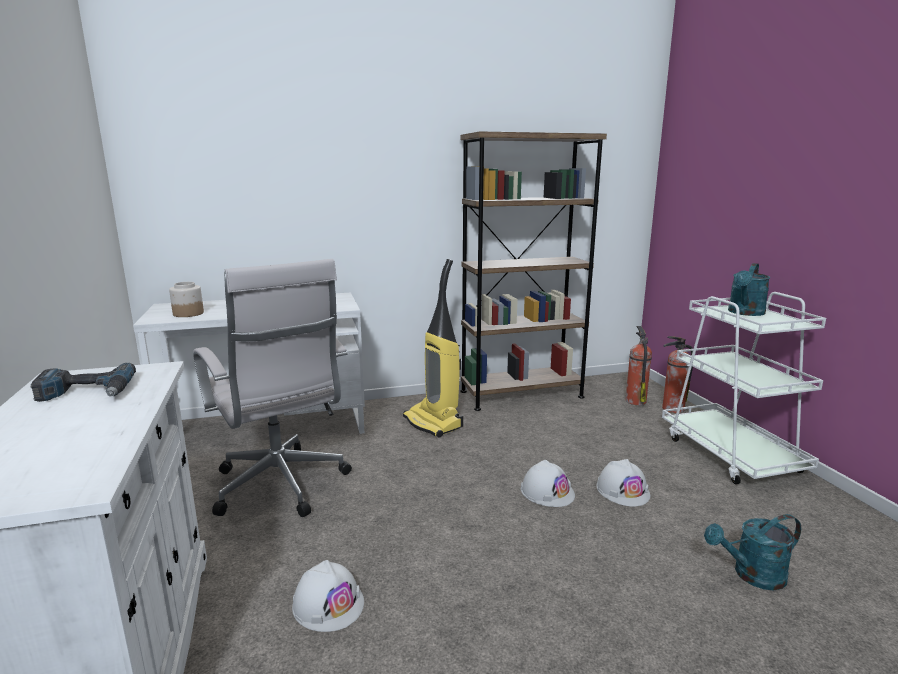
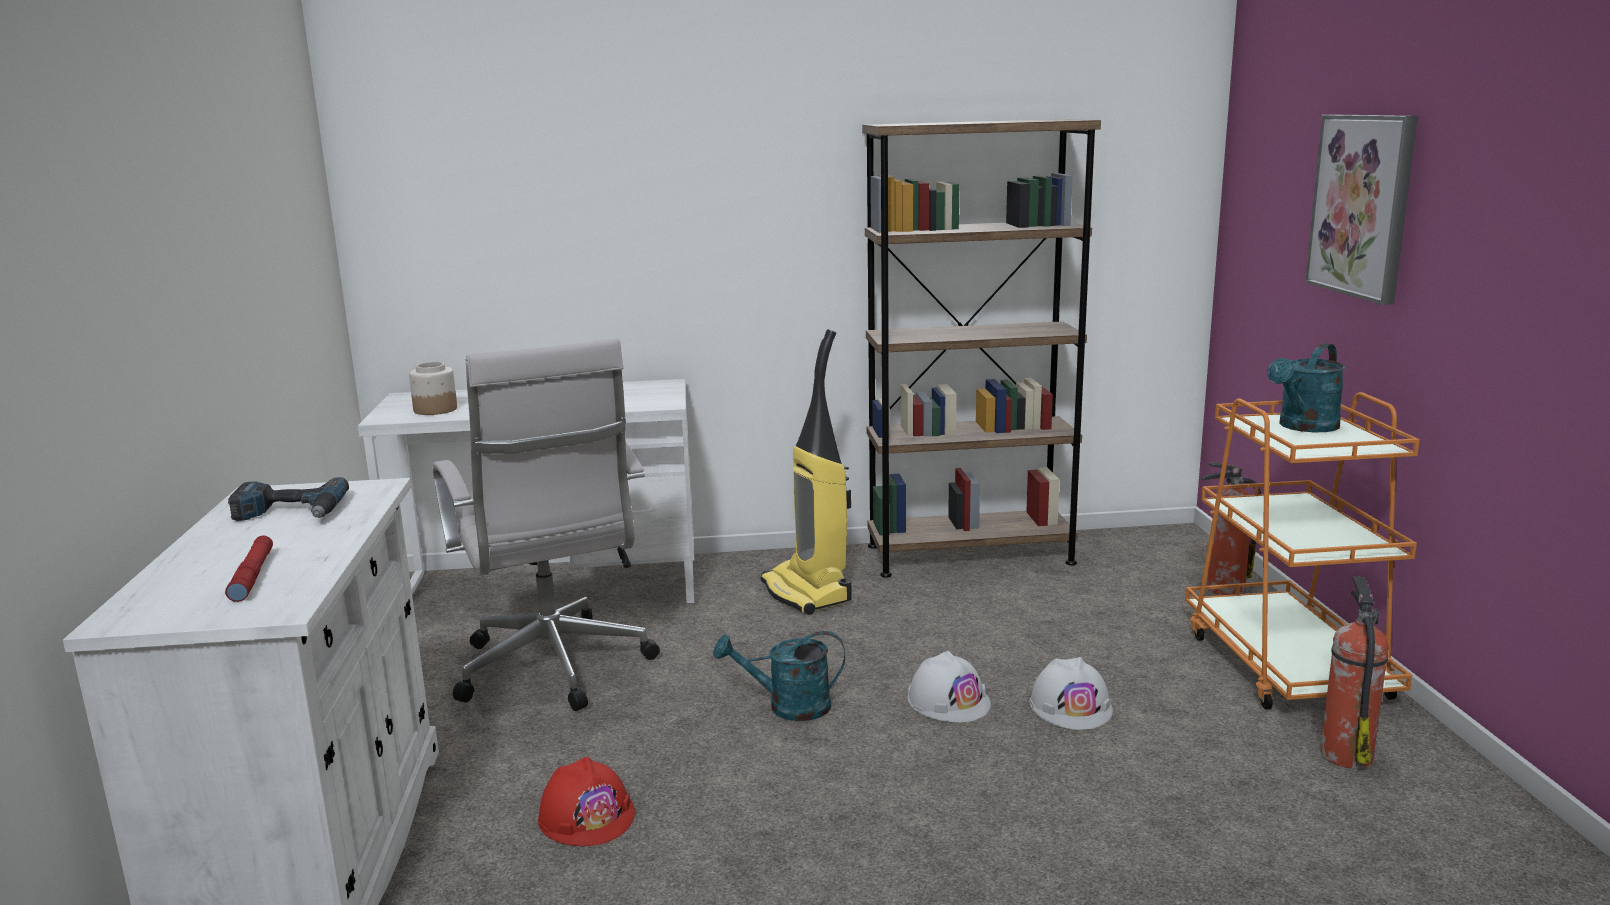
camera: 10 degrees right, 0 degrees up
(53, 453) = (252, 576): none -> red flashlight
(328, 604) = (587, 816): white hard hat -> red hard hat
(635, 400) = (1164, 573): fire extinguisher -> fire extinguisher (1345, 754)
(730, 454) = (1286, 664): white cart -> orange cart
(752, 575) = (1213, 832): turquoise watering can -> turquoise watering can (788, 707)
(770, 182) = (1362, 205): none -> picture

